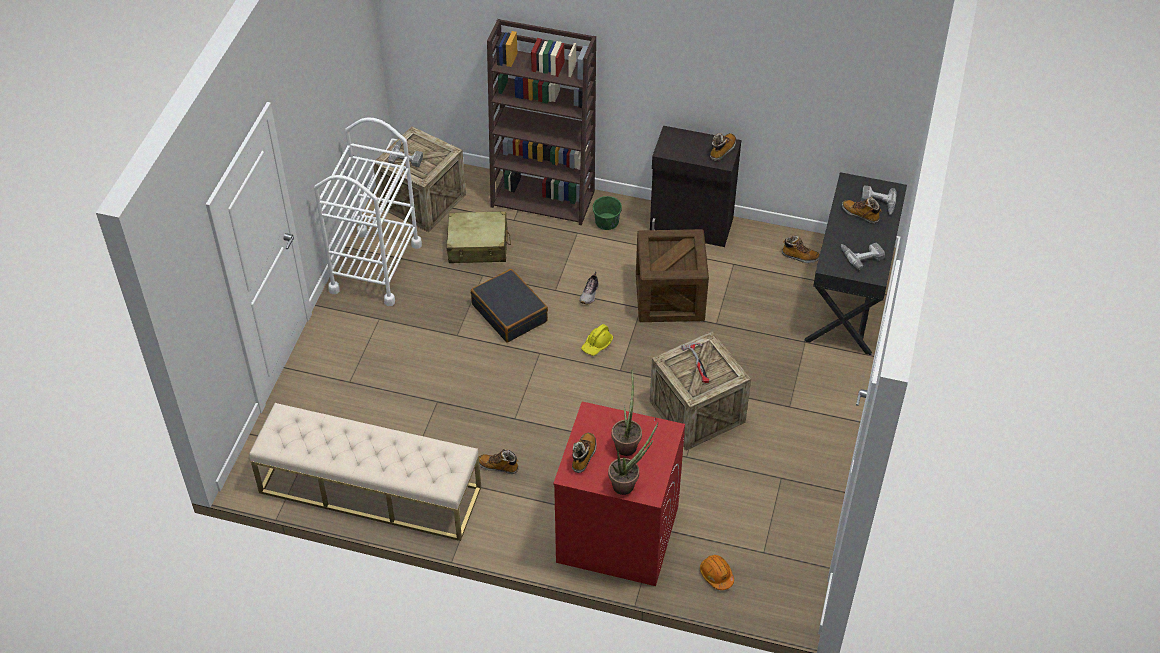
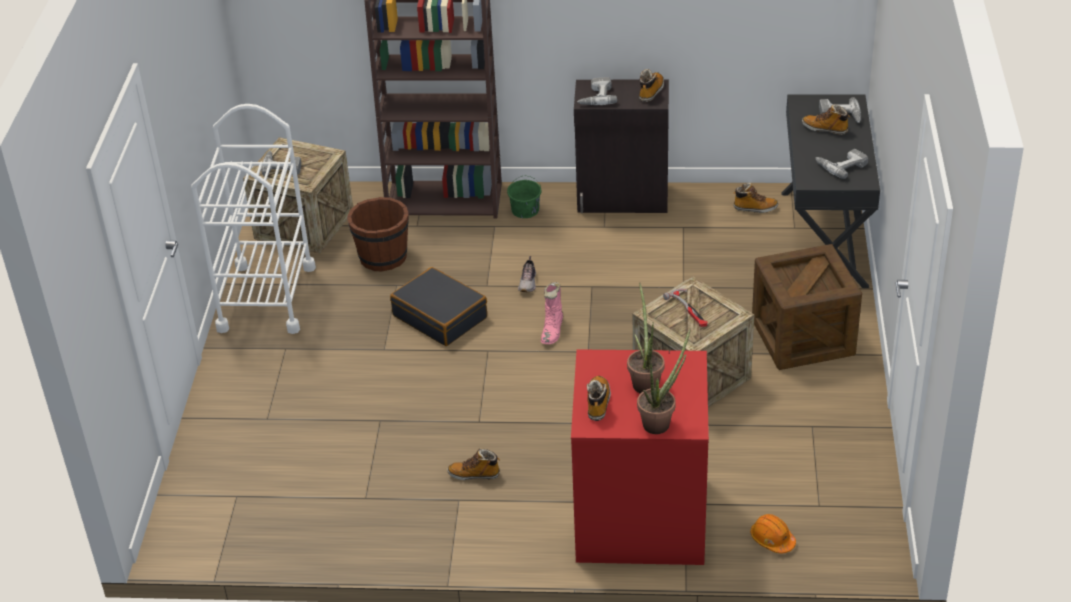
camera: 10 degrees left, 10 degrees down
(369, 490) = (323, 527): beige bench -> none
(478, 245) = (383, 257): beige suitcase -> brown bucket
(597, 344) = (552, 331): yellow hard hat -> pink boot
(669, 297) = (621, 271): crate -> crate (803, 337)
(674, 147) = (595, 97): none -> power drill

